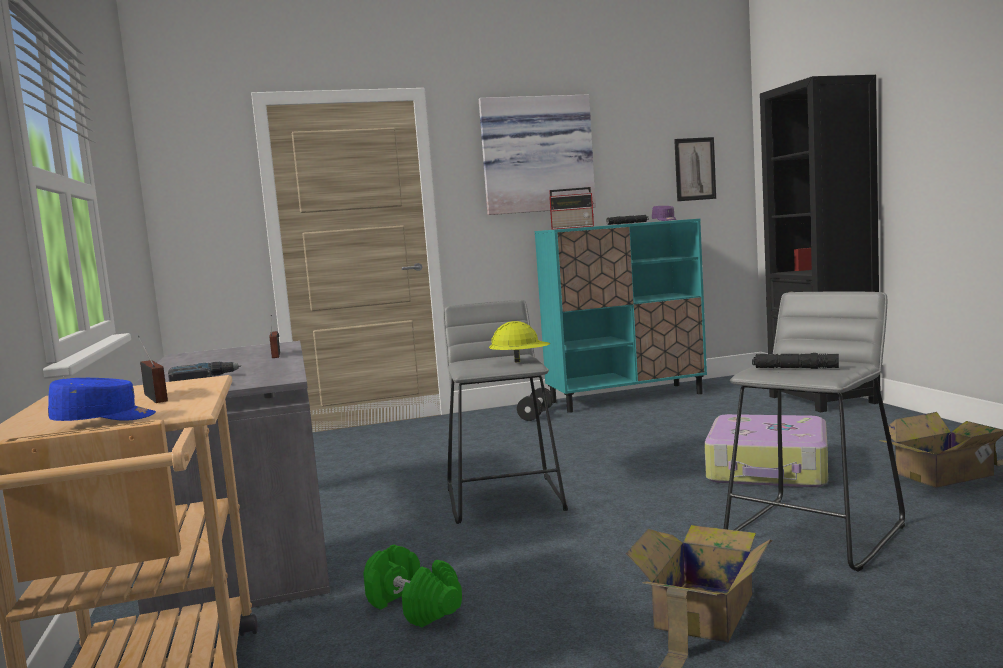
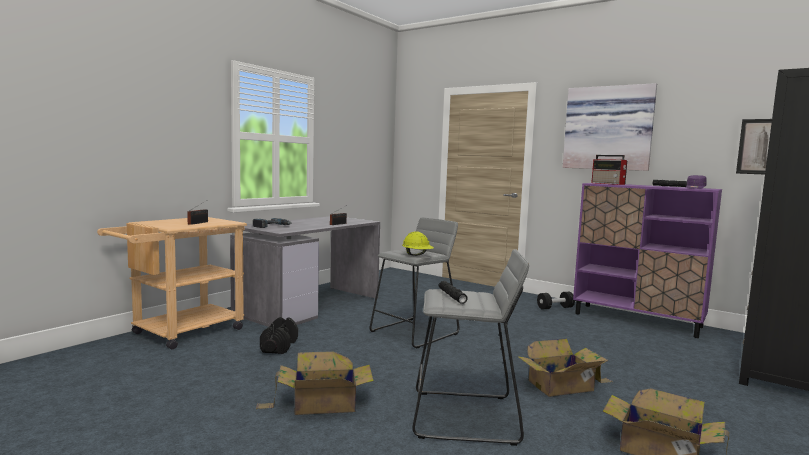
camera: 50 degrees right, 0 degrees up
(104, 420) = (156, 224): blue cap -> none
(414, 607) = (279, 346): green dumbbell -> black dumbbell
(626, 398) = (637, 320): turquoise cabinet -> purple cabinet
(769, 469) = (563, 386): suitcase -> cardboard box

